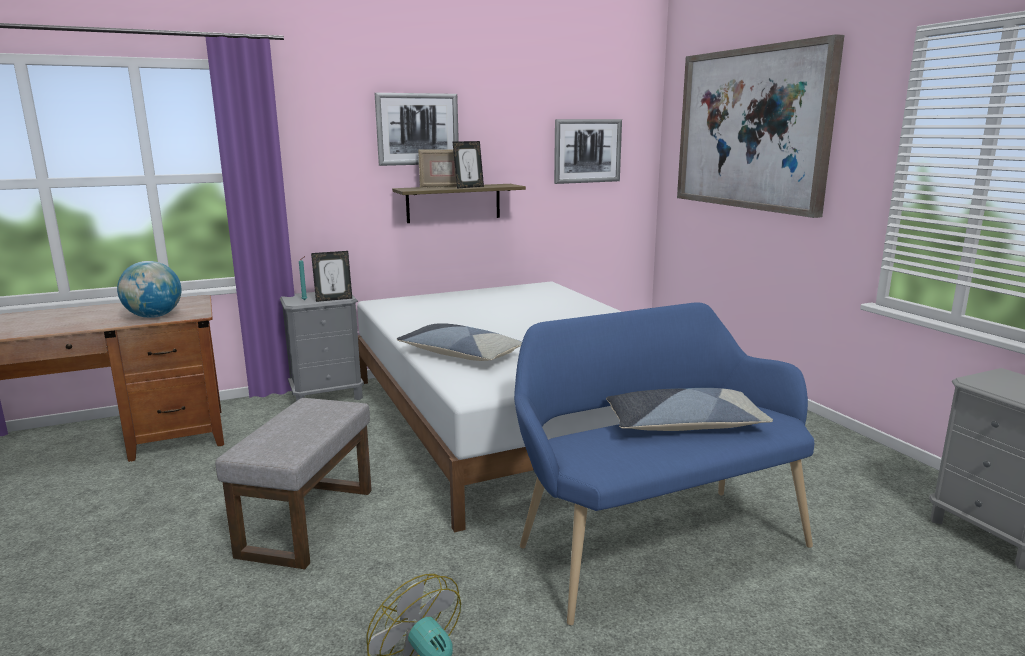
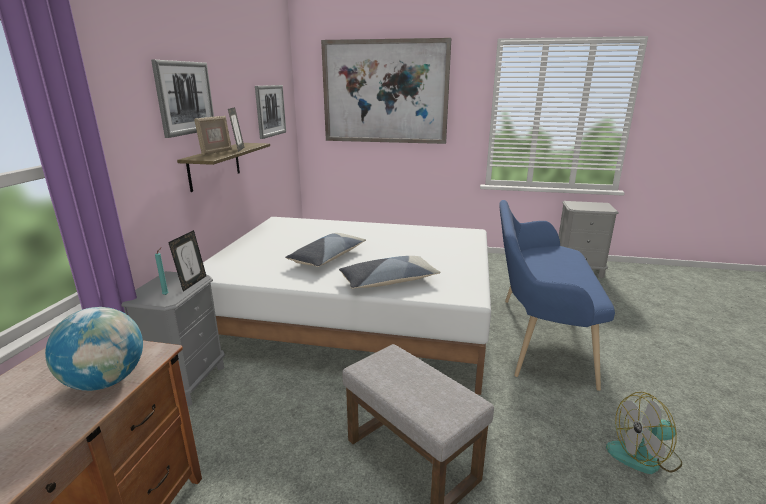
camera: 55 degrees left, 5 degrees up
(683, 425) = (551, 266): pillow -> pillow (327, 257)

